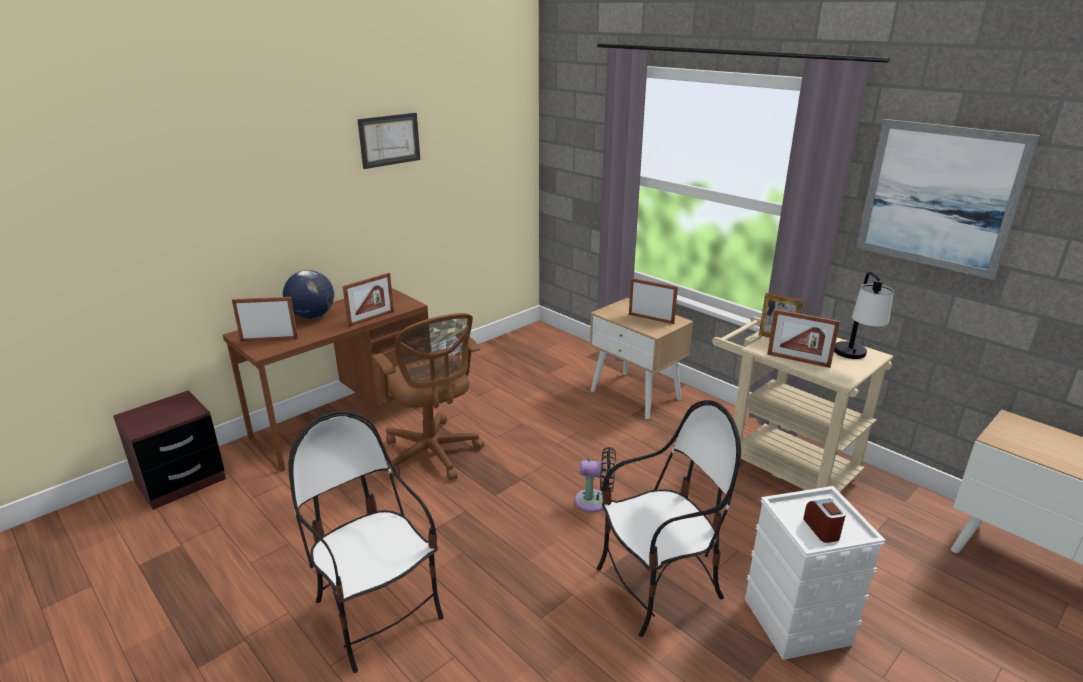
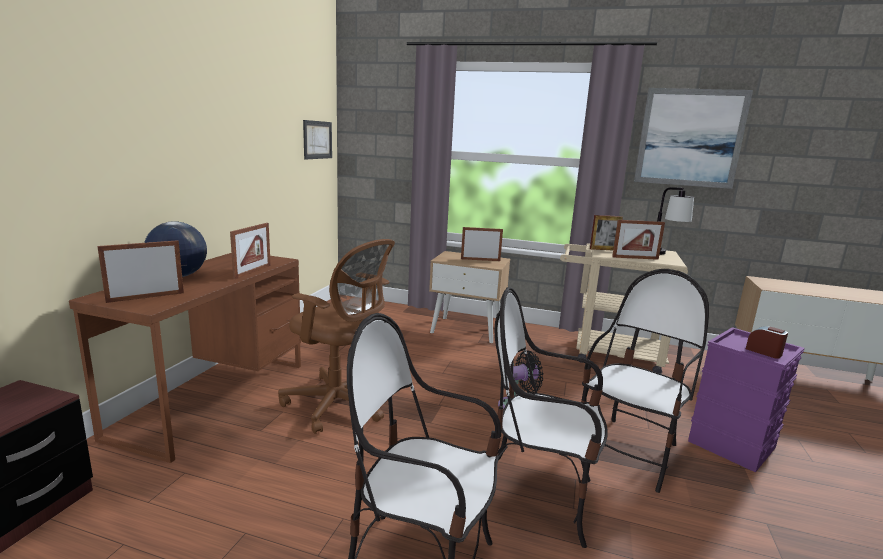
camera: 30 degrees left, 10 degrees down
(389, 140) = (236, 100): picture -> picture (317, 140)
(519, 596) = (537, 497): none -> chair
(795, 621) = (730, 444): white storage box -> purple storage box

